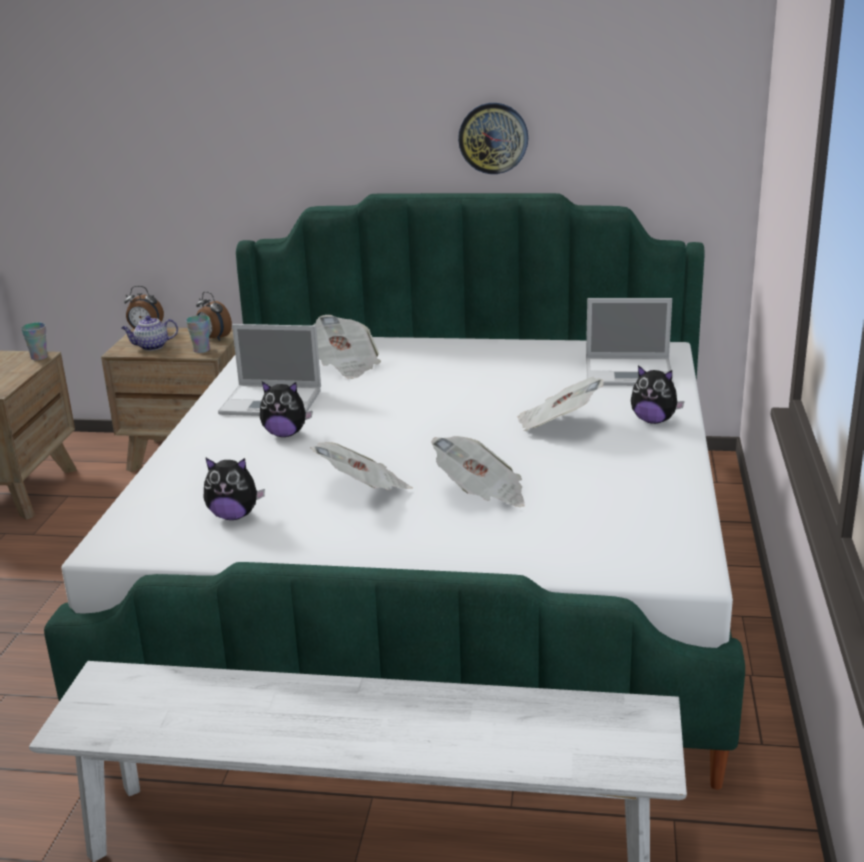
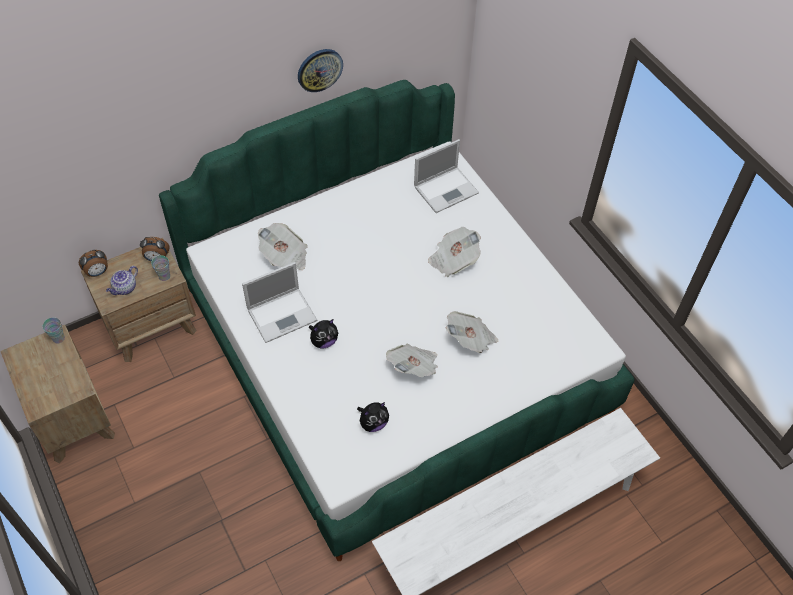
camera: 40 degrees left, 30 degrees up
(653, 420) = (495, 232): plush toy -> none

